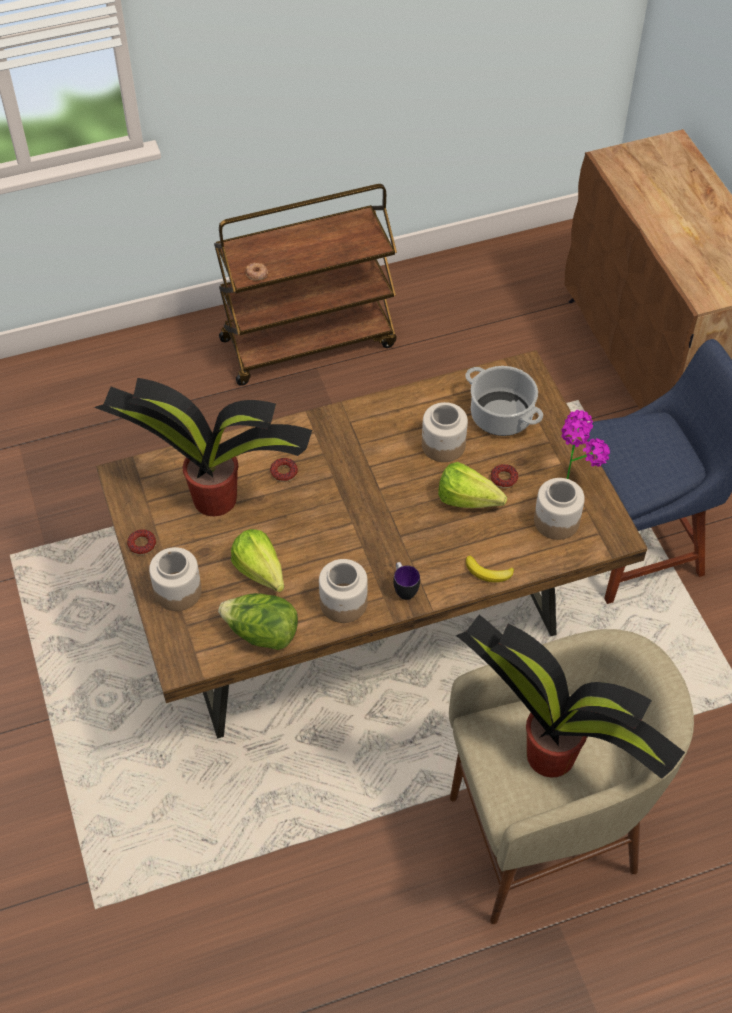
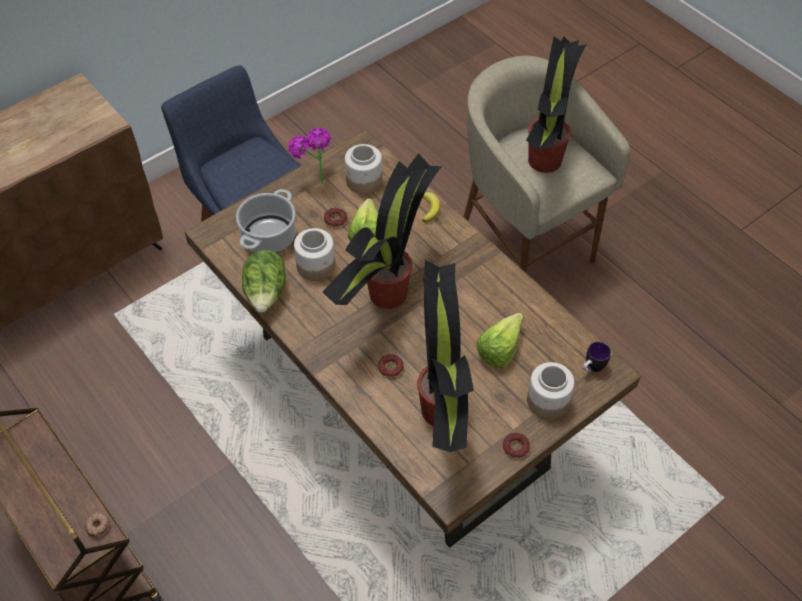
camera: 110 degrees left, 0 degrees up
(261, 634) = (555, 329): lettuce -> lettuce (266, 294)
(343, 603) = (500, 286): jar -> none
(377, 495) = (386, 295): none -> potted plant
(404, 589) = (469, 253): mug -> mug (592, 368)

